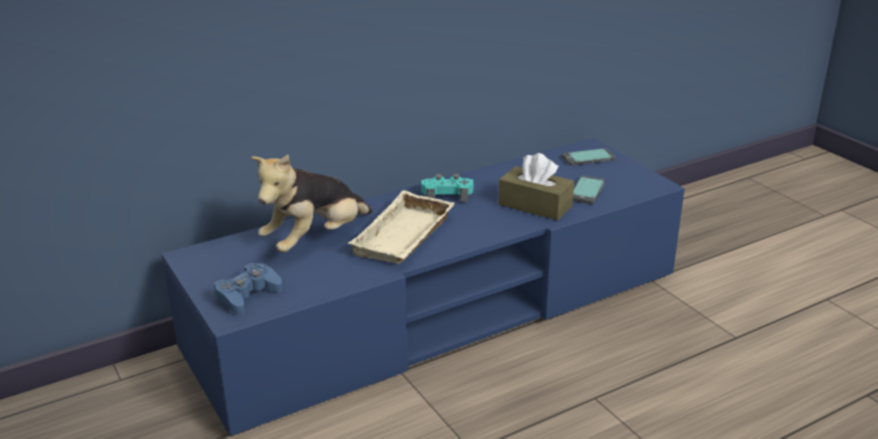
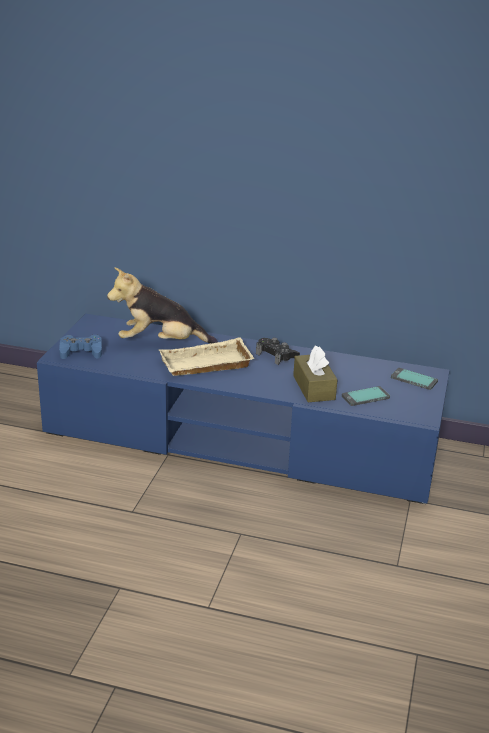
camera: 45 degrees right, 0 degrees up
(447, 194) = (276, 355): turquoise game controller -> black game controller

